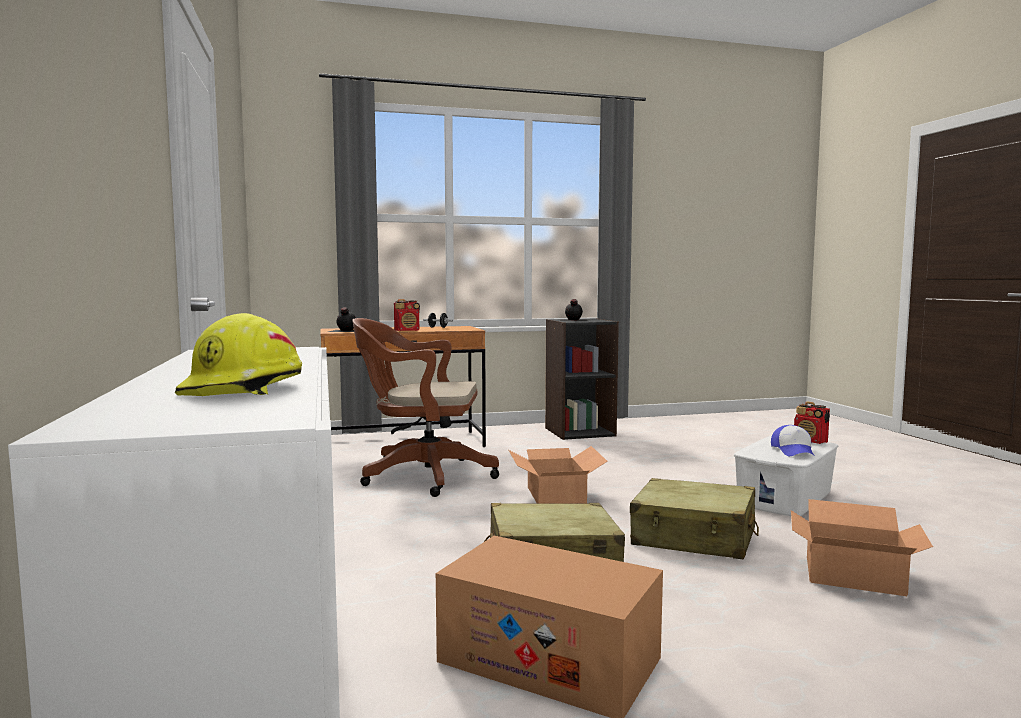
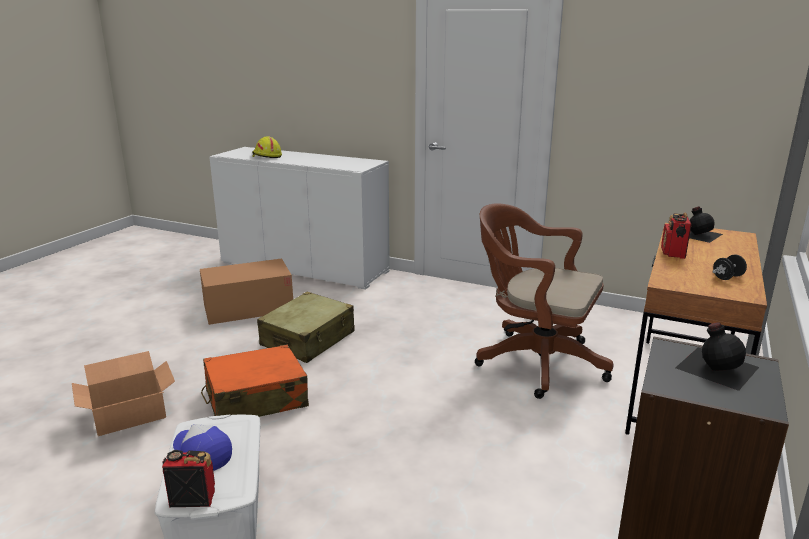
camera: 130 degrees right, 15 degrees up
(421, 476) = (534, 361): brown office chair -> brown office chair turned 105 degrees counterclockwise
(556, 495) = (409, 394): cardboard box -> none
(694, 538) = (256, 399): beige suitcase -> orange suitcase

